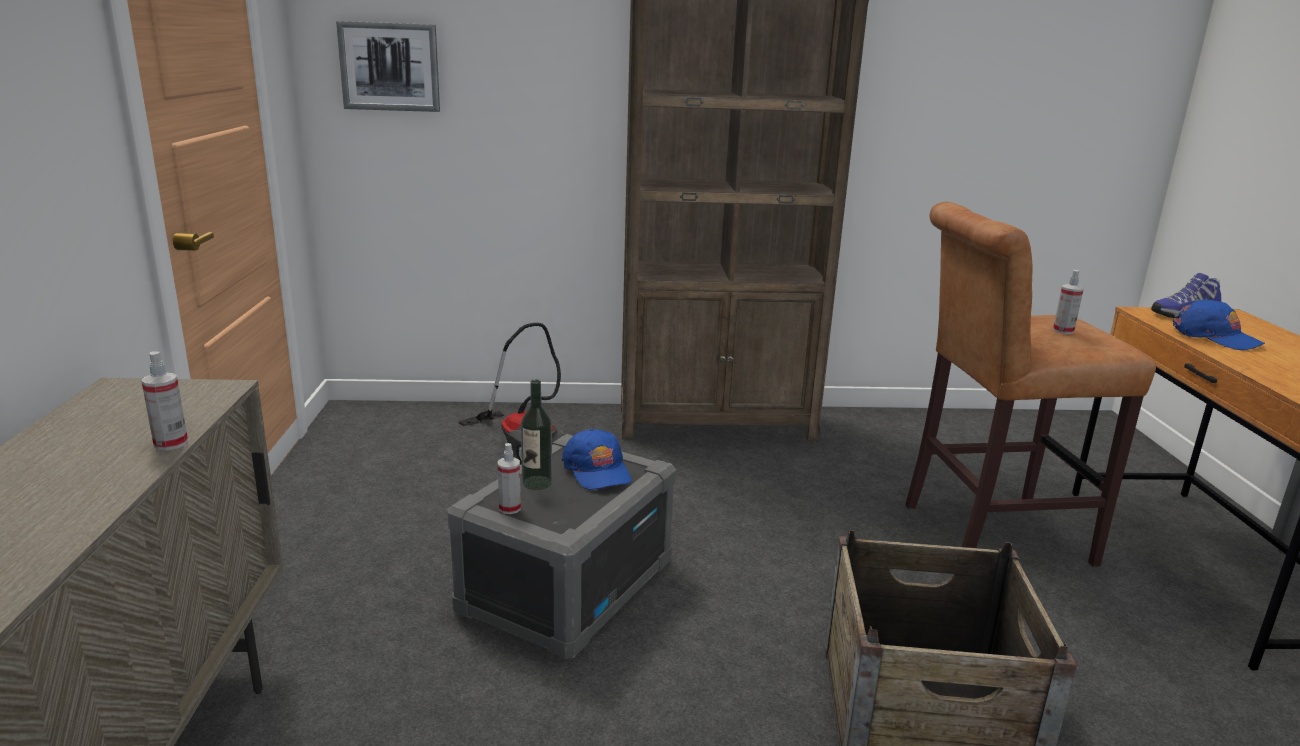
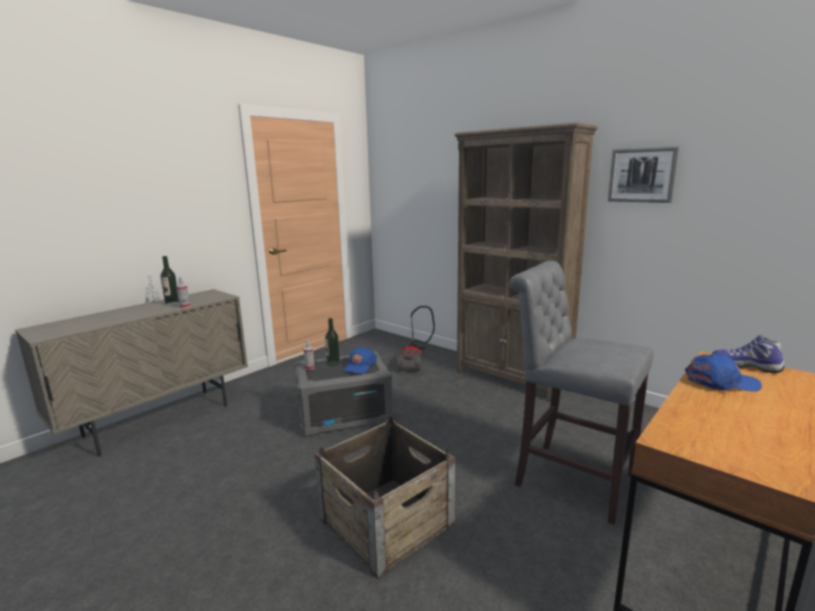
camera: 45 degrees right, 5 degrees down
(93, 447) = (172, 303): none -> bottle
(390, 67) = (397, 189): picture -> picture (642, 175)
(986, 534) = (568, 478): brown stool -> grey stool
(1063, 331) = (597, 351): spray bottle -> none
(1214, 337) = (721, 382): blue cap -> blue cap turned 90 degrees counterclockwise

